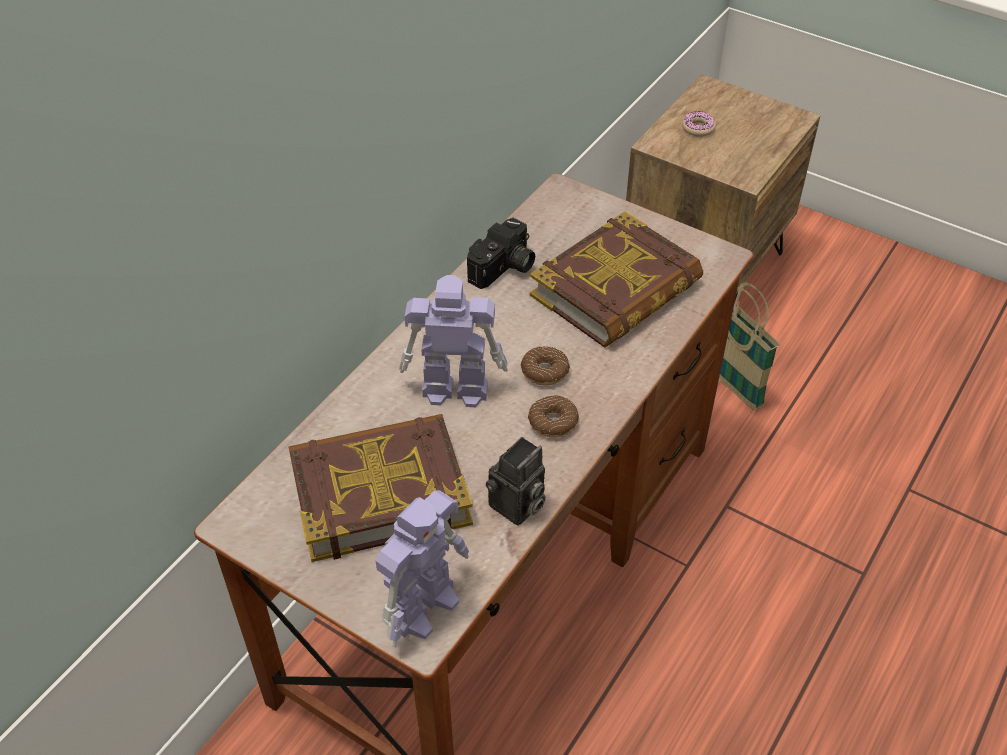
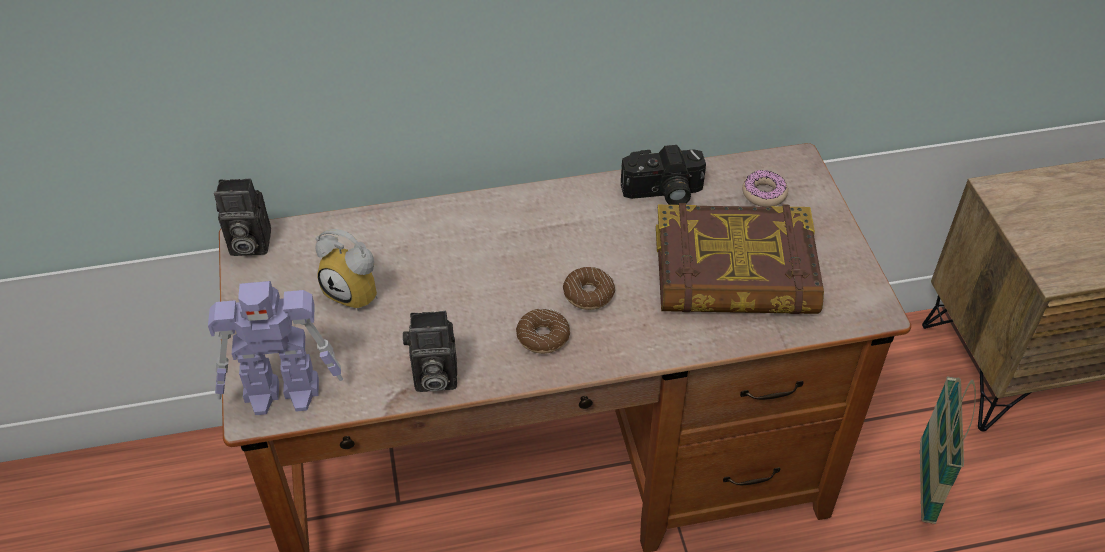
camera: 45 degrees right, 0 degrees up
(238, 526) = (247, 244): none -> camera
(379, 492) = (358, 291): book -> alarm clock
(453, 389) = (502, 257): toy robot -> none
(698, 128) = (1062, 201): donut -> donut (764, 194)

